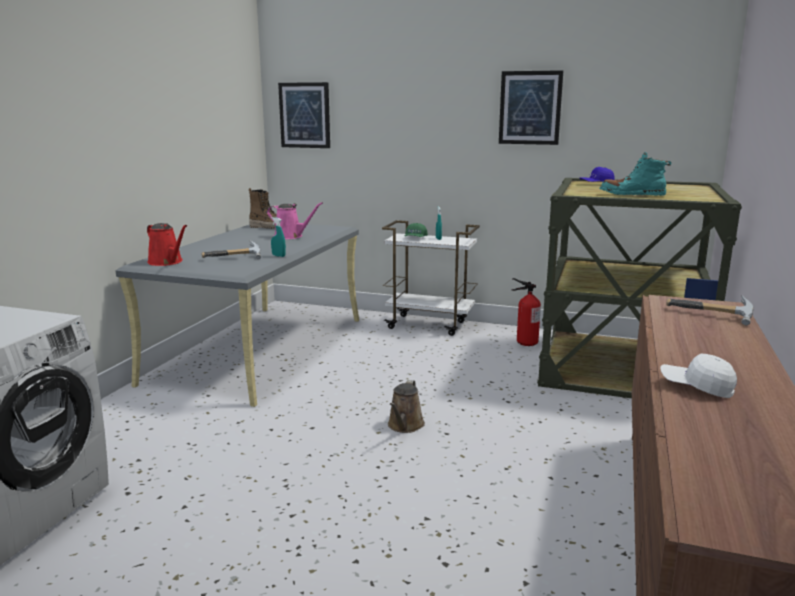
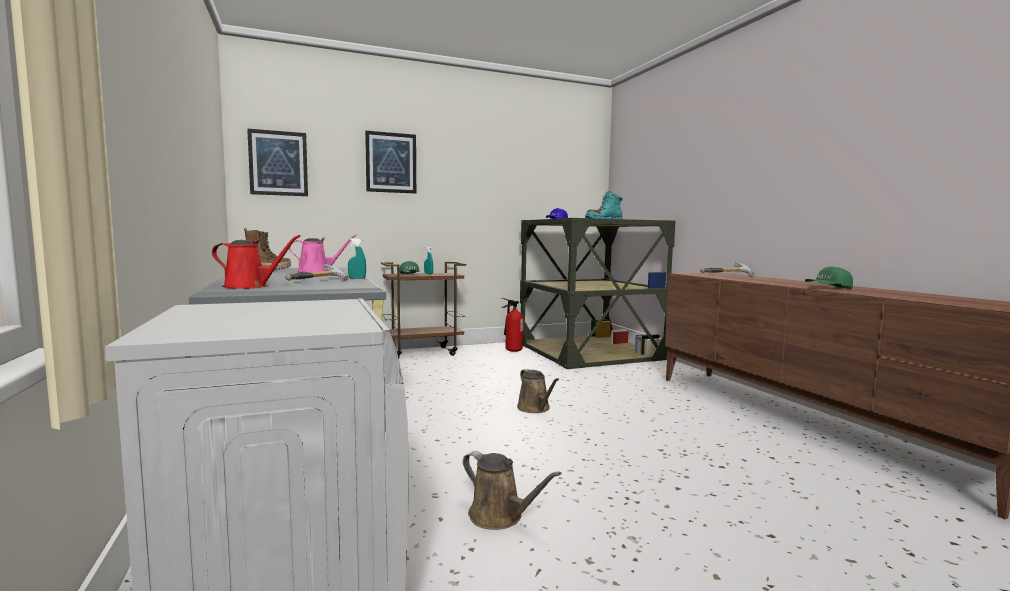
camera: 40 degrees left, 10 degrees down
(191, 514) = (499, 516): none -> brown watering can
(430, 325) = (424, 353): white cart -> brown cart
(530, 108) = (488, 168): picture -> picture (391, 163)
(696, 387) = (828, 288): white cap -> green cap

